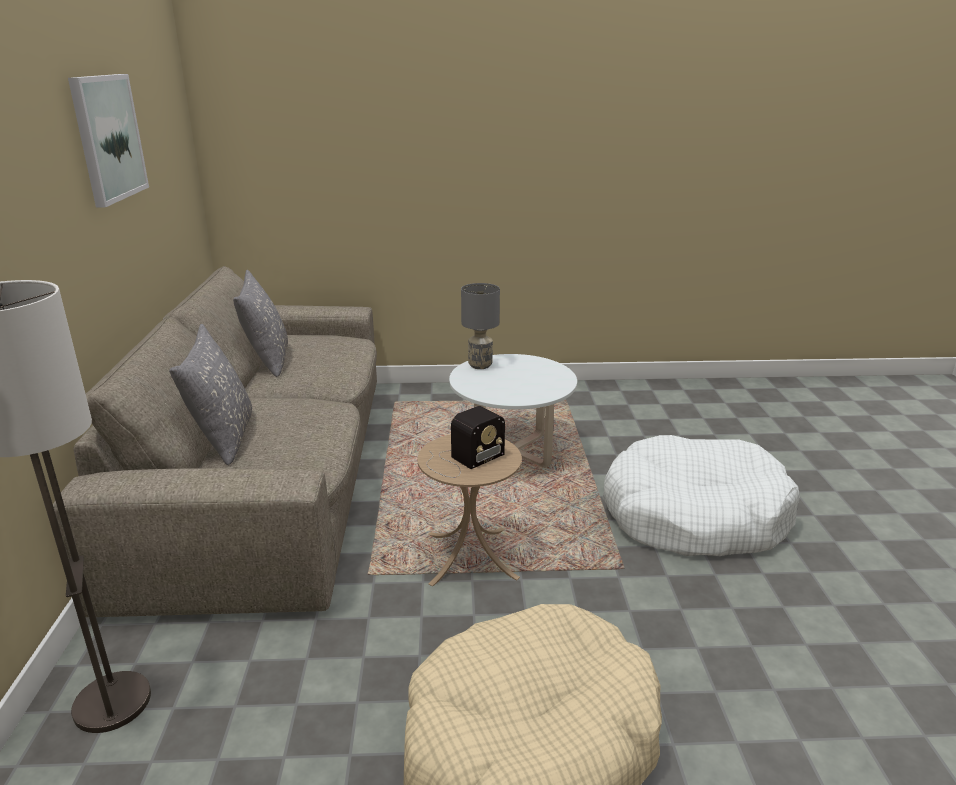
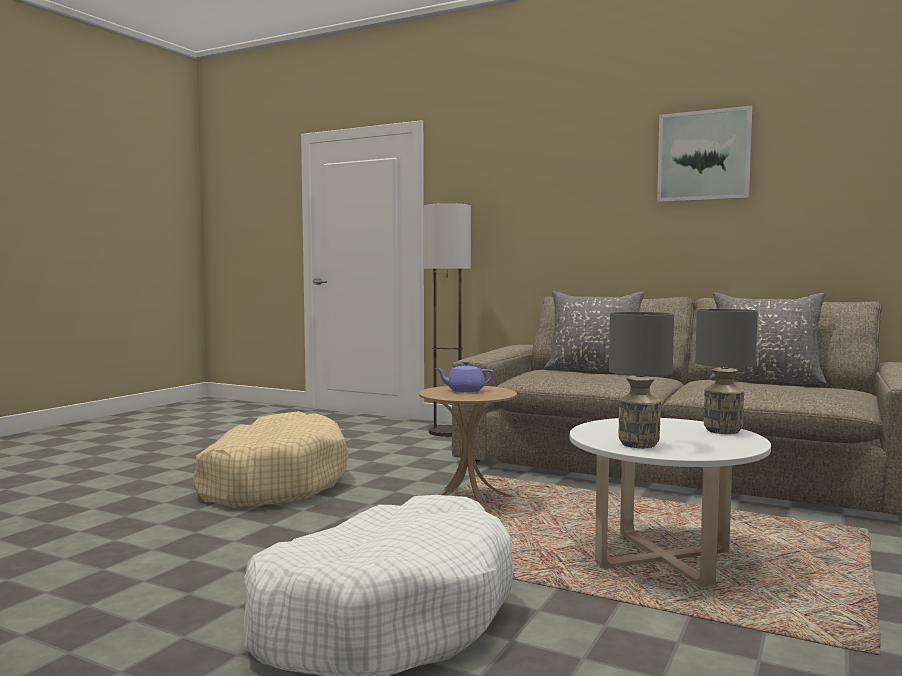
camera: 120 degrees right, 20 degrees down
(462, 460) = (464, 390): radio -> purple teapot
(550, 380) = (638, 445): none -> grey table lamp

